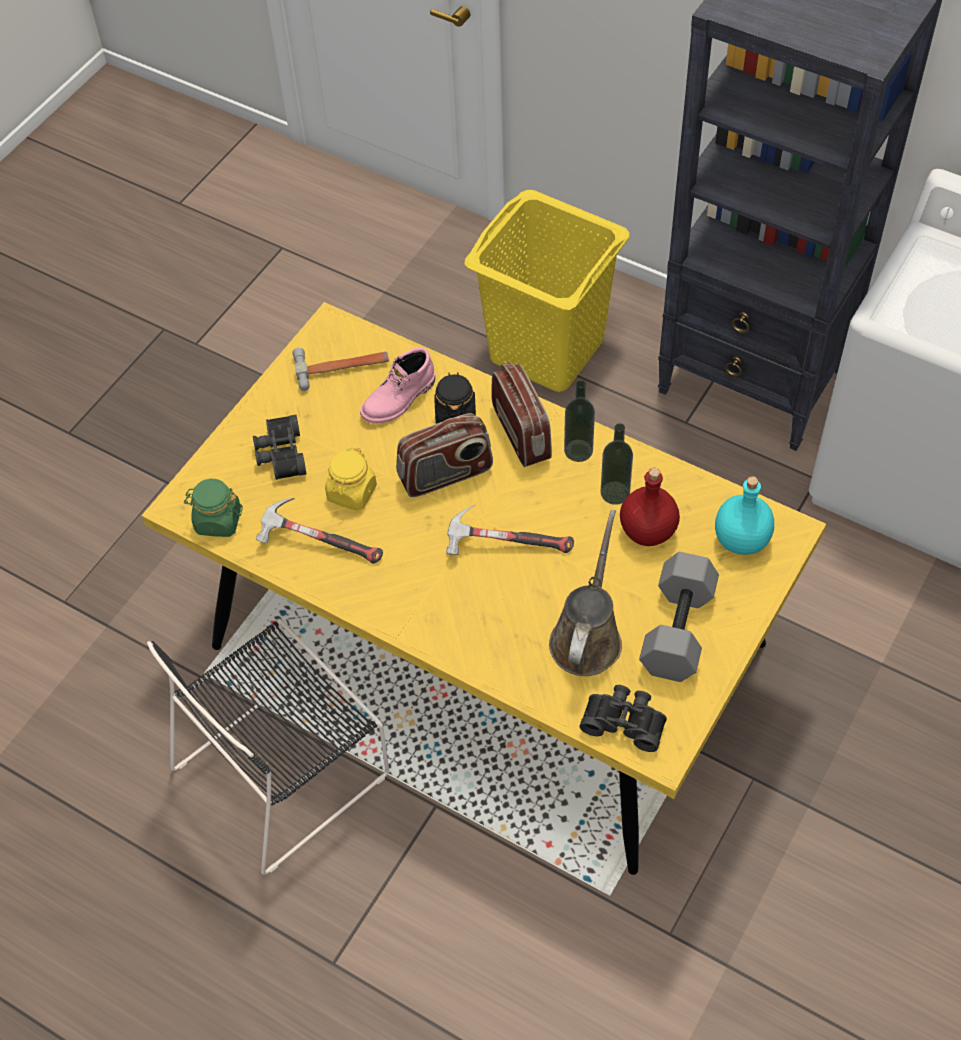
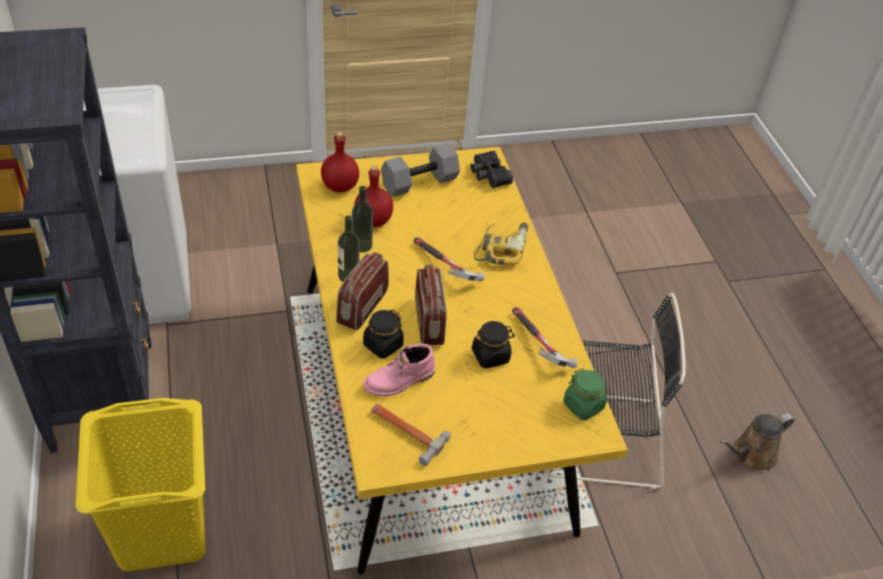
camera: 140 degrees left, 10 degrees down
(280, 454) = (506, 412): black binoculars -> none
(352, 493) = (490, 355): yellow jar -> black jar
(399, 400) = (399, 381): pink boot -> pink boot turned 150 degrees clockwise
(445, 474) = (429, 322): radio -> radio turned 60 degrees clockwise
(484, 627) = (502, 247): none -> power drill
(587, 636) = (461, 209): brown watering can -> brown watering can (750, 455)
(740, 539) = (340, 187): turquoise bottle -> red bottle

